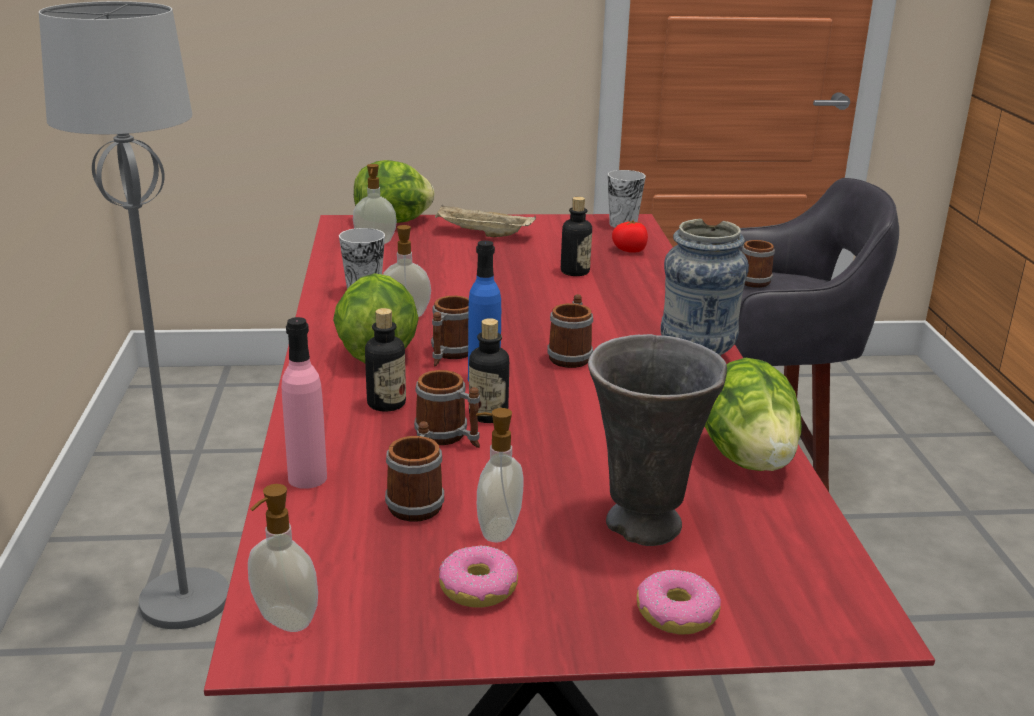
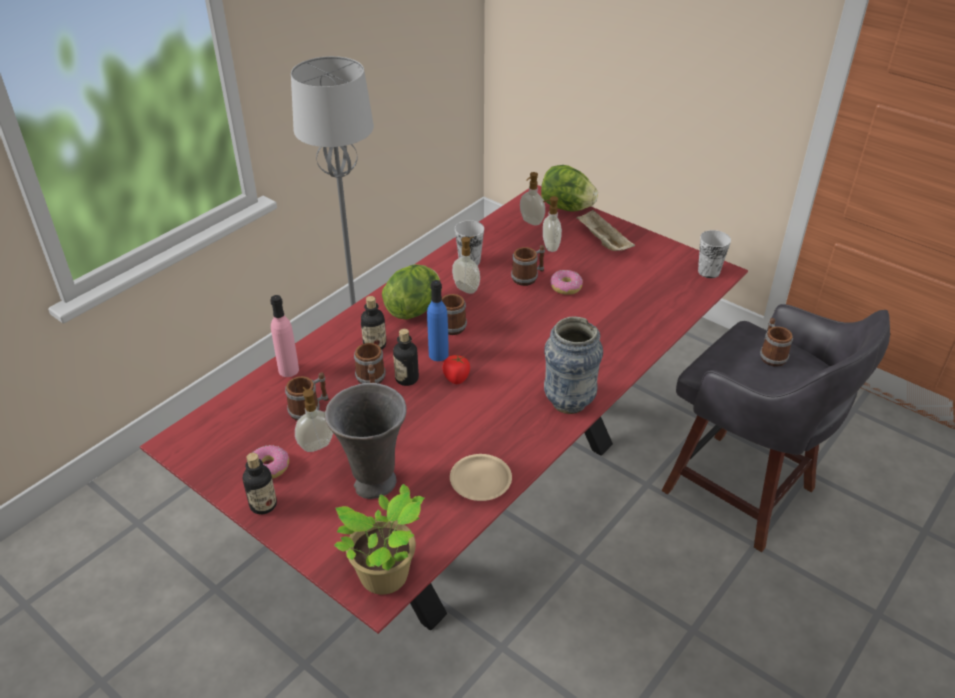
camera: 45 degrees right, 15 degrees up
(283, 621) = (193, 435): soap dispenser -> soap dispenser (550, 247)
(571, 355) = (504, 362): mug -> mug (528, 277)
(575, 272) = (608, 300): bottle -> bottle (263, 505)
(629, 250) = (673, 297): tomato -> tomato (456, 378)
(676, 614) = (317, 533): donut -> donut (565, 287)
(747, 458) = (481, 480): lettuce -> beige plate
(838, 602) = (386, 578): none -> potted plant

